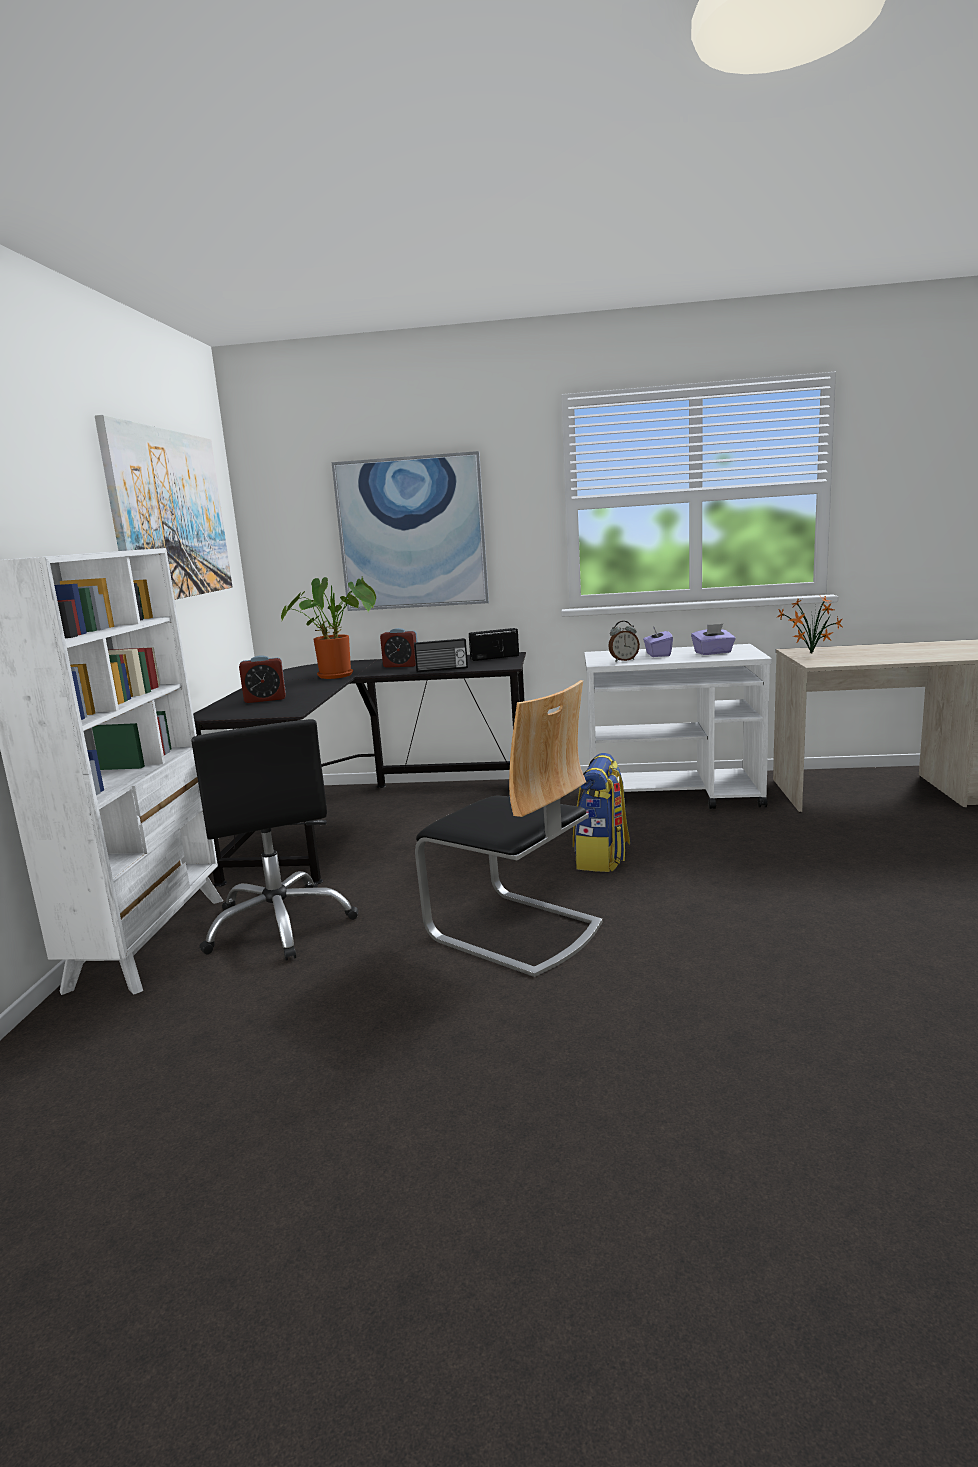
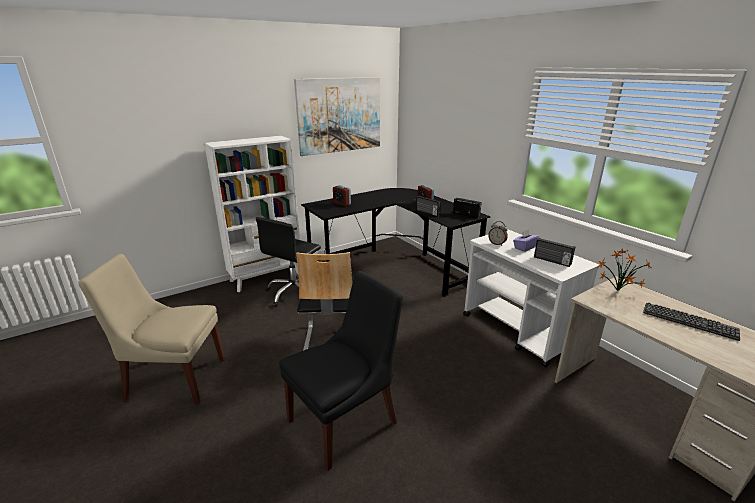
camera: 50 degrees right, 10 degrees up
(340, 675) = (393, 200): potted plant -> none
(373, 1180) = (173, 379): none -> beige chair
(412, 533) = (454, 136): picture -> none
(602, 858) = (417, 337): backpack -> none
(713, 653) = (552, 261): purple tissue box -> radio
(749, 975) = (345, 420): none -> black chair
(901, 649) = (689, 321): none -> keyboard

